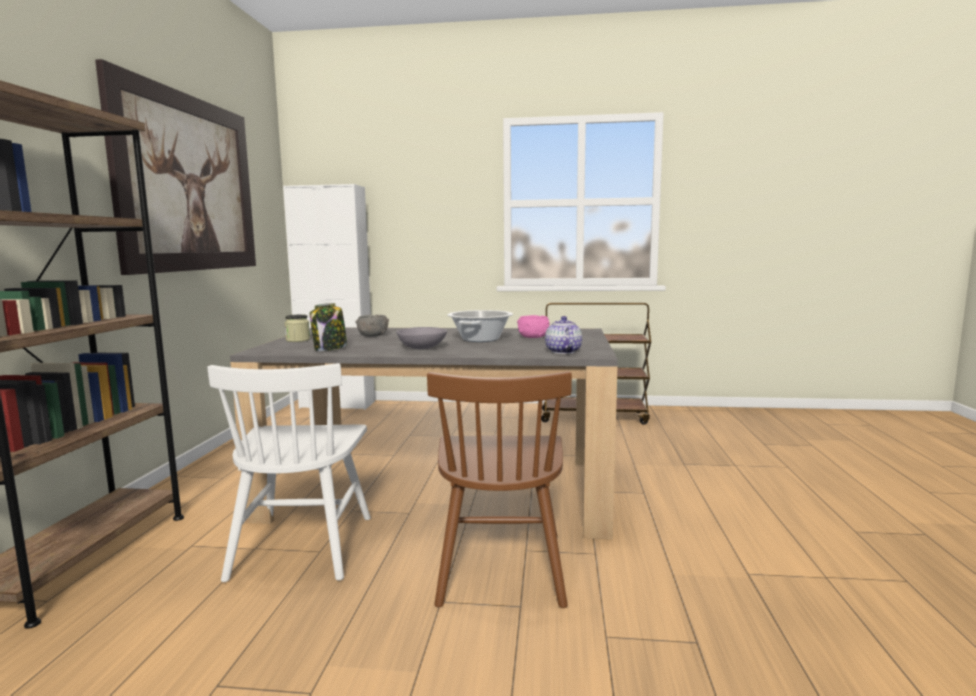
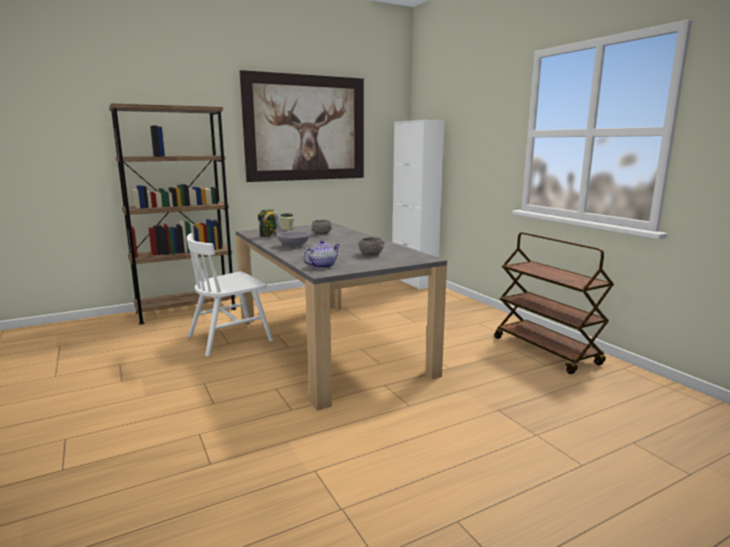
camera: 55 degrees right, 5 degrees up
(480, 339) = (341, 248): cooking pot -> none
(500, 567) = (250, 387): brown chair -> none
(533, 337) = (371, 254): pink bowl -> grey bowl

